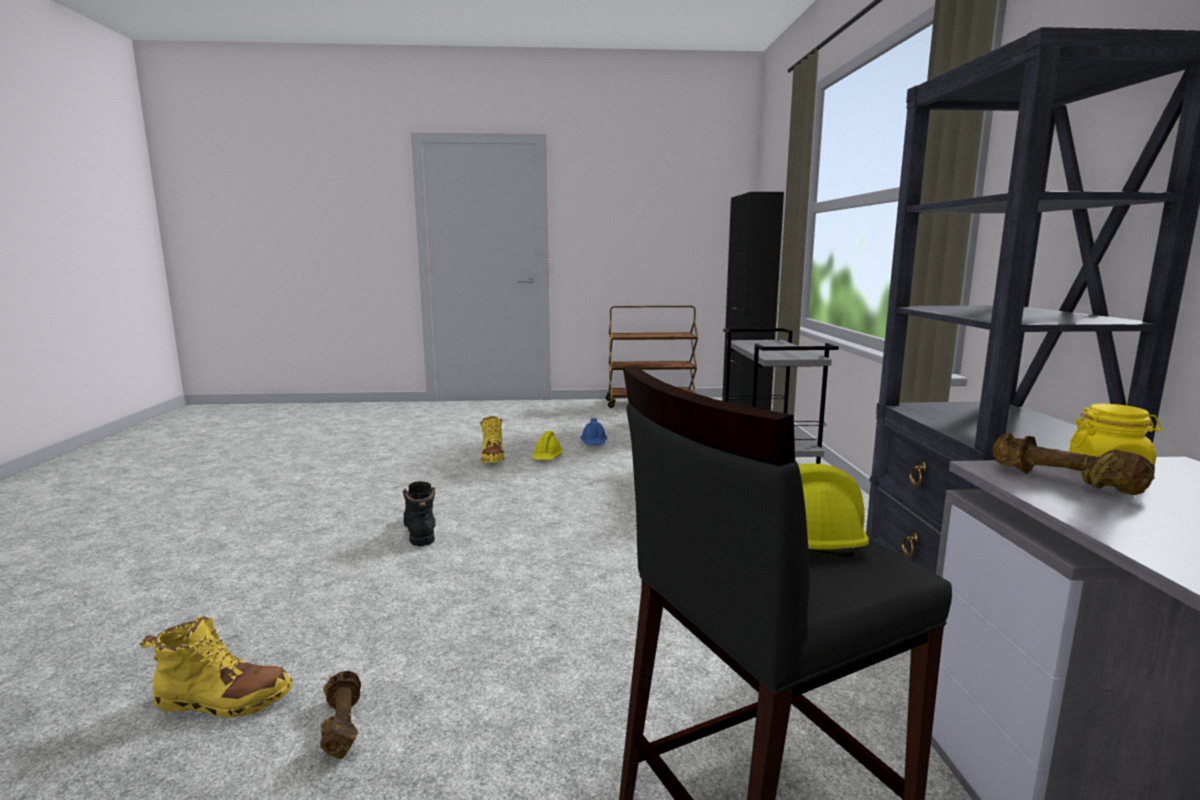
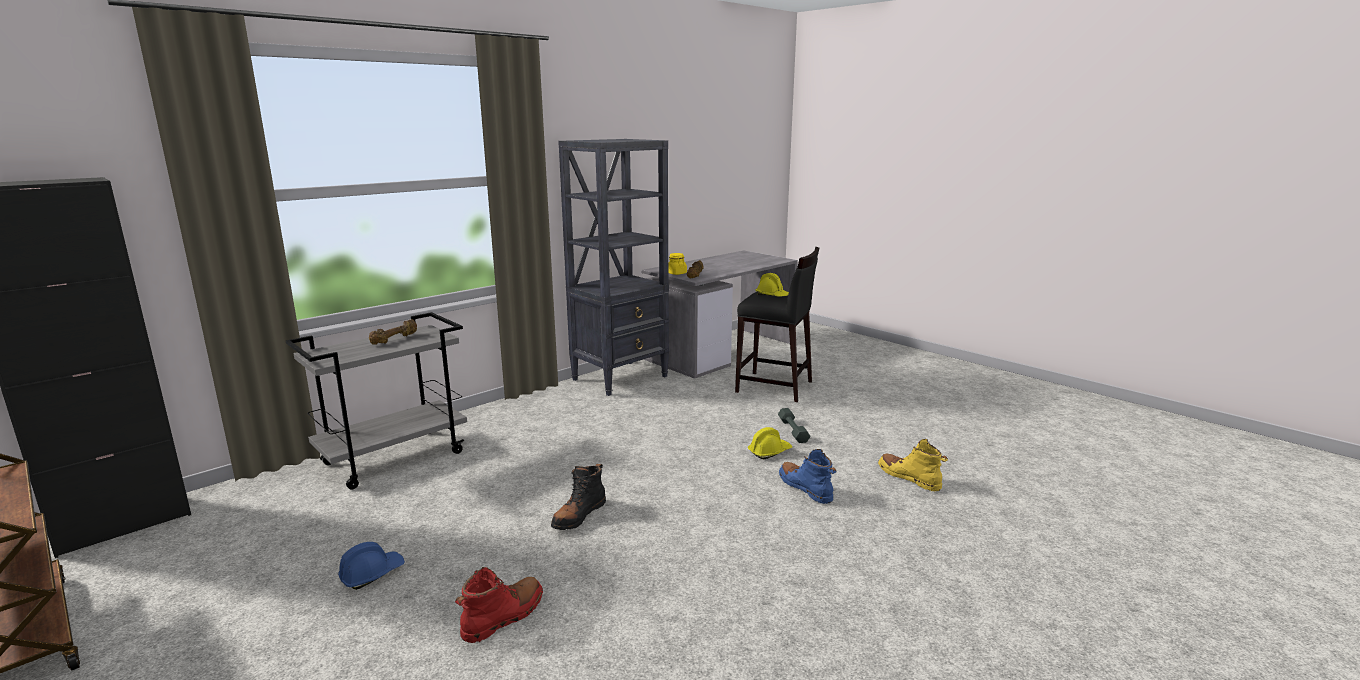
camera: 130 degrees left, 5 degrees up
(341, 726) = (864, 449): brown dumbbell -> brown dumbbell (395, 340)
(386, 603) = (805, 488): none -> blue boot
(420, 530) = (726, 535): black boot -> black boot (579, 515)
(493, 457) = (504, 617): yellow boot -> red boot
(515, 694) = (792, 430): none -> grey dumbbell
(547, 457) = (469, 576): yellow hard hat -> yellow hard hat (769, 452)

